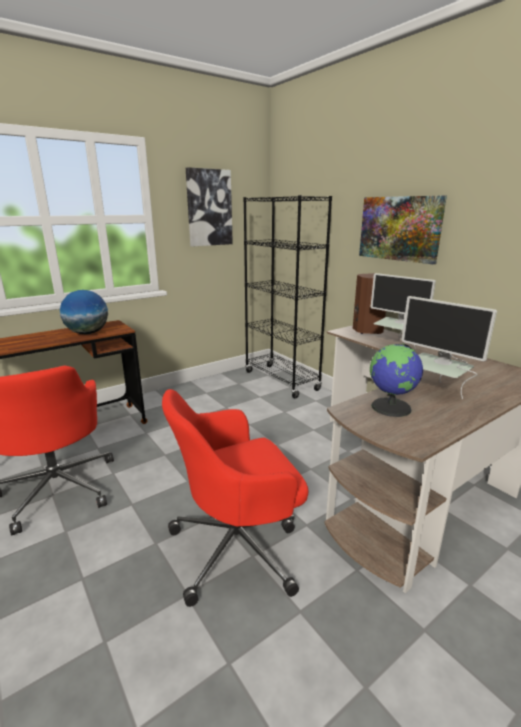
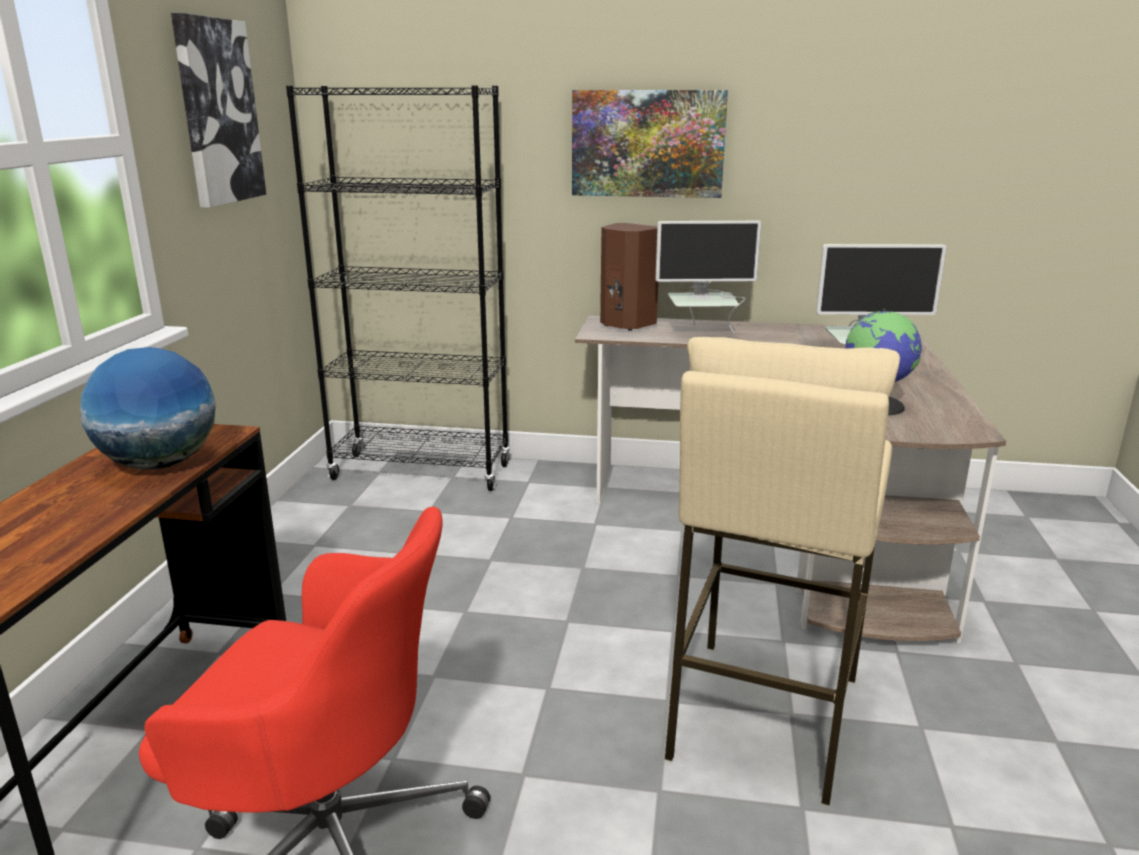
camera: 45 degrees left, 0 degrees up
(238, 547) = (762, 716): red office chair -> beige stool

